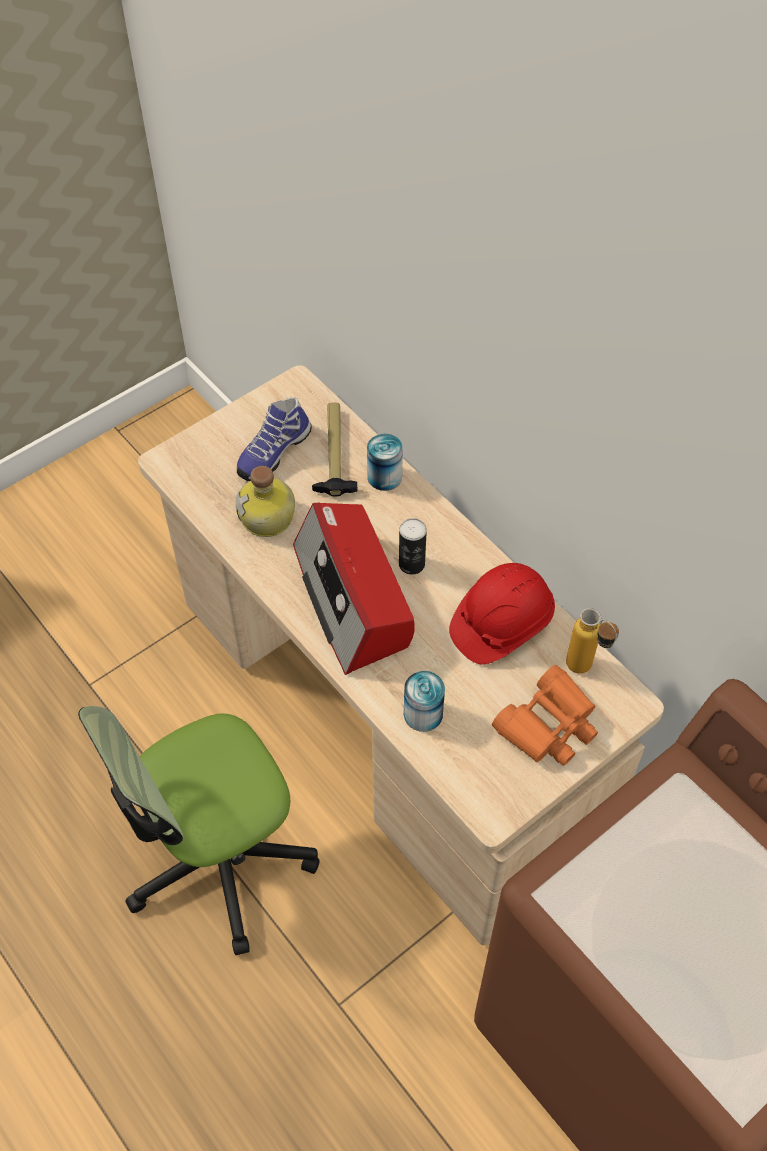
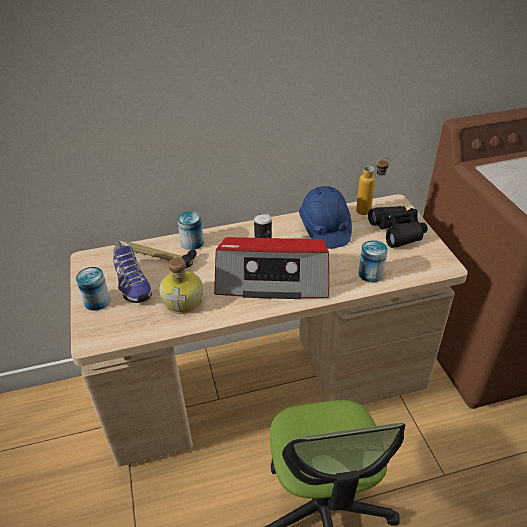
camera: 65 degrees left, 15 degrees down
(229, 434) = (97, 301): none -> can
(501, 623) = (324, 229): red hard hat -> blue hard hat
(548, 725) = (397, 231): orange binoculars -> black binoculars

